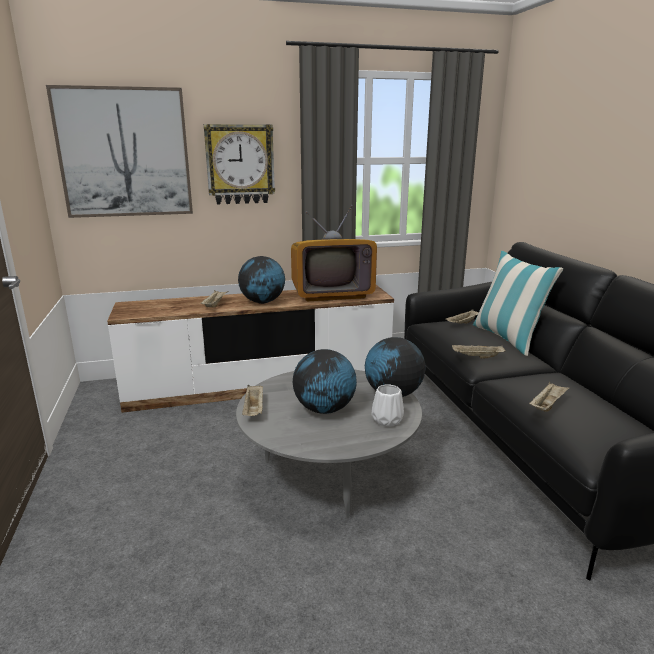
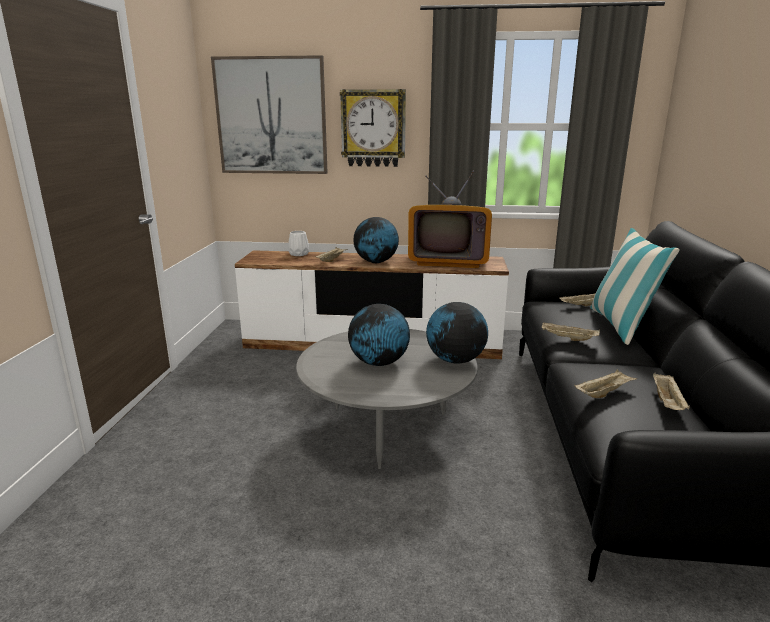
camera: 20 degrees right, 0 degrees up
(254, 410) = (317, 353): beige tray -> beige tray (667, 403)
(387, 419) = (431, 381): white vase -> white vase (299, 254)

